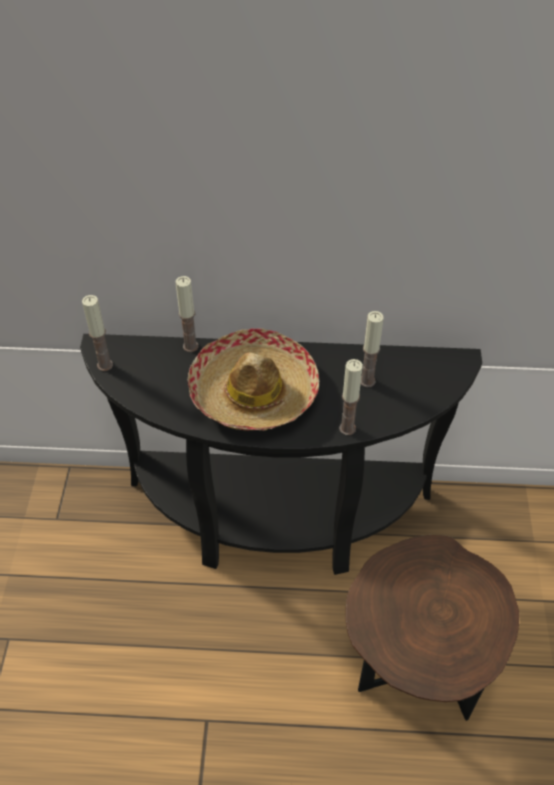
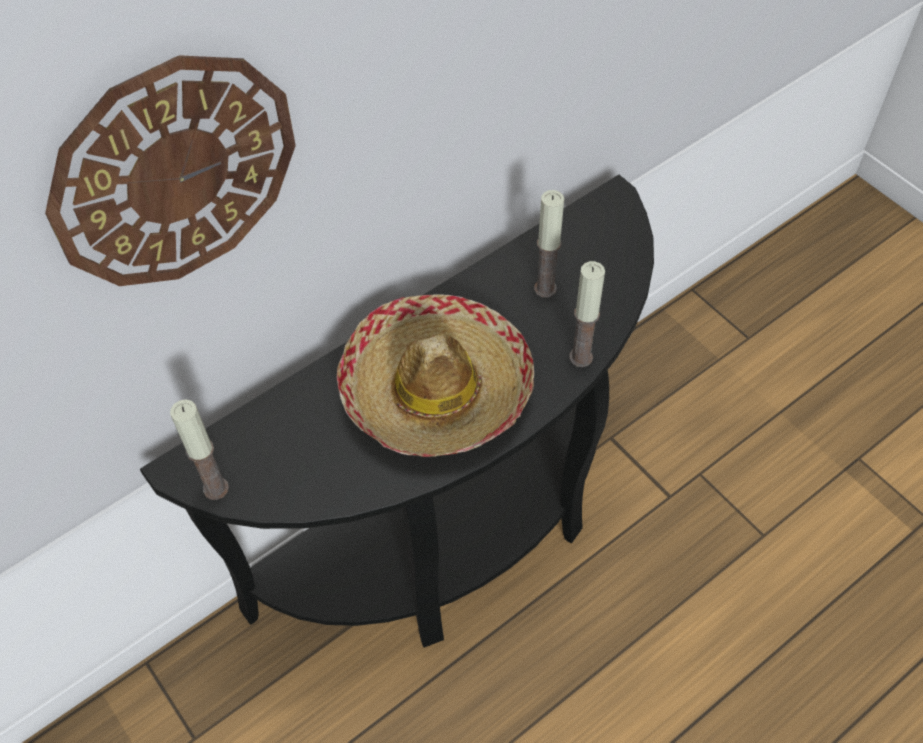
camera: 40 degrees left, 5 degrees up
(142, 170) = (175, 173): none -> wall clock
(190, 346) = (301, 387): candle -> none
(412, 677) = (739, 586): brown side table -> none

